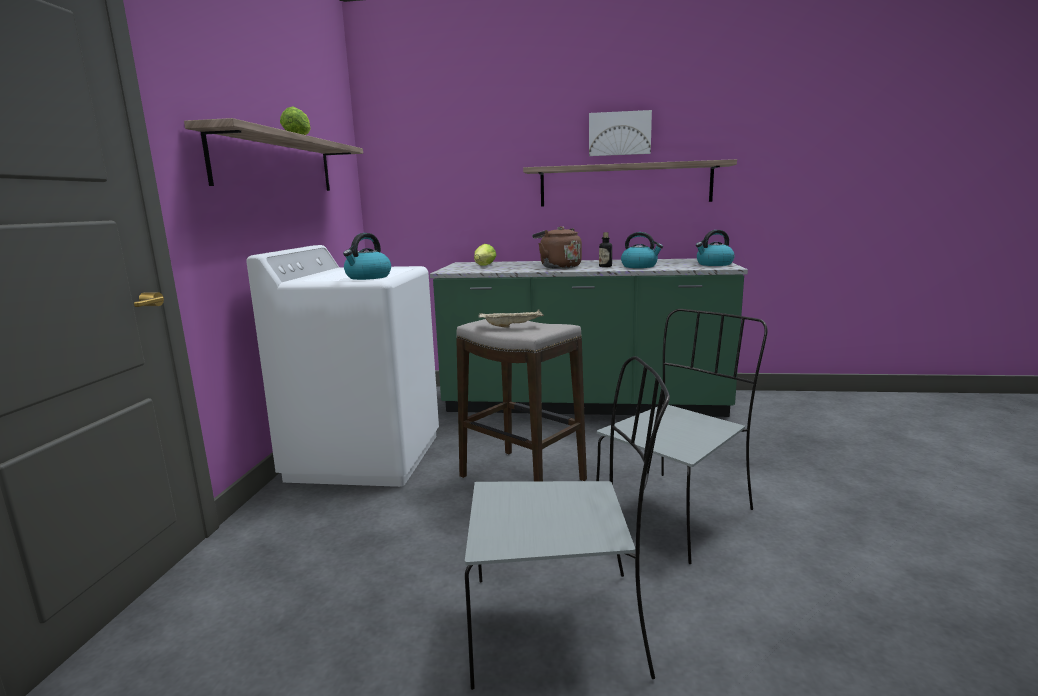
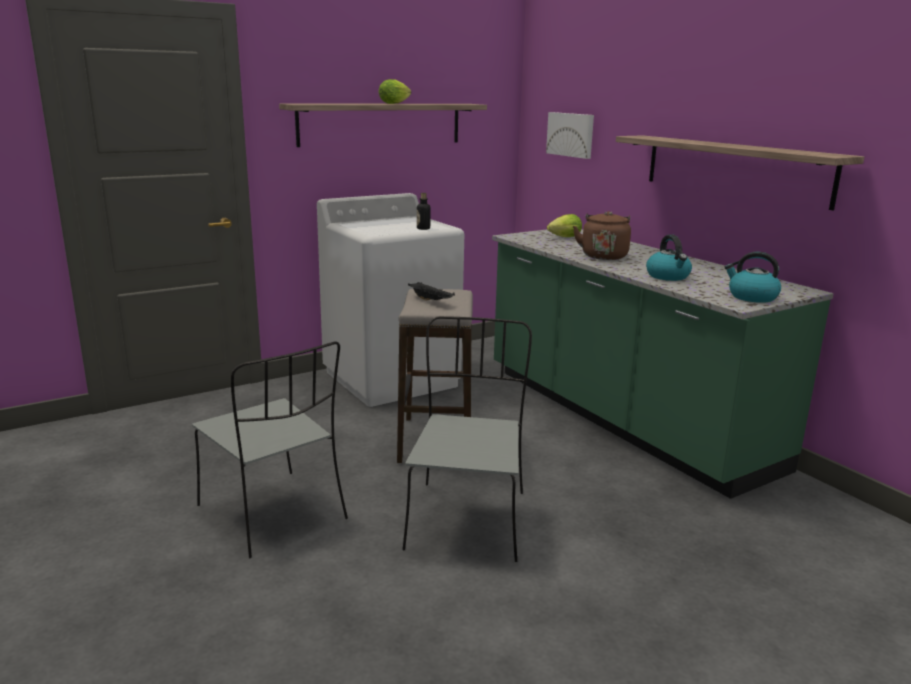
camera: 50 degrees right, 5 degrees up
(368, 277) = (376, 231): kettle -> none
(512, 326) = (431, 300): beige tray -> black tray
(605, 266) = (641, 267): bottle -> bottle (423, 228)
(619, 133) = (736, 103): picture -> picture (571, 134)
(675, 512) = (467, 518): grey chair -> grey chair turned 90 degrees counterclockwise

